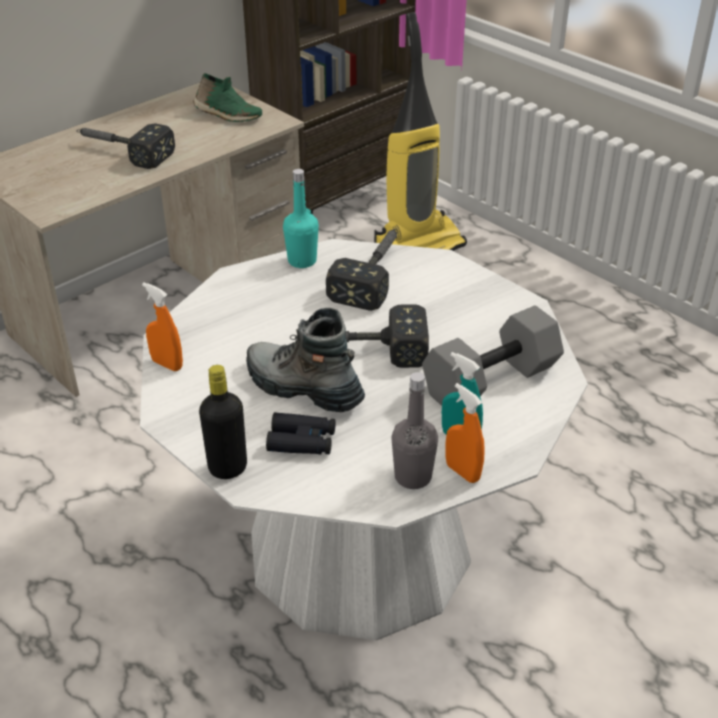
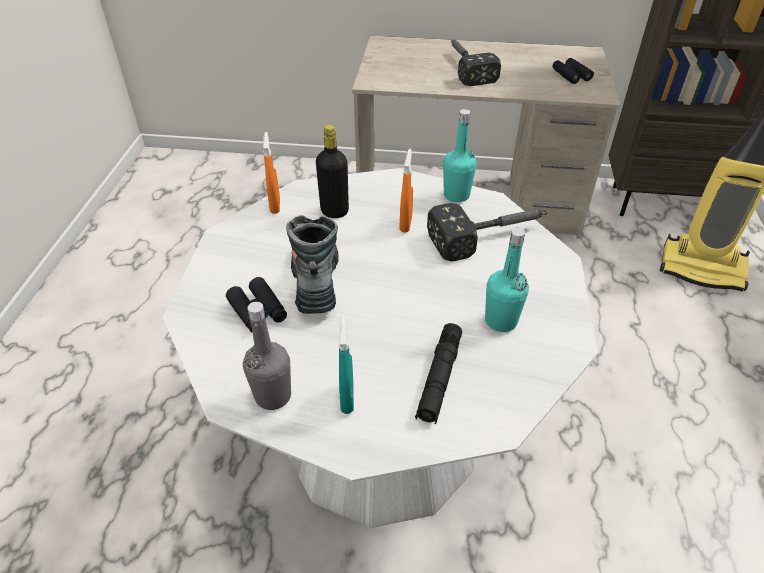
camera: 50 degrees right, 5 degrees up
(227, 115) = (571, 75): green shoe -> black binoculars
(228, 468) = (197, 292): black bottle -> black bottle (334, 211)
(358, 350) = (389, 280): hammer -> none
(462, 472) = (306, 424): orange spray bottle -> orange spray bottle (405, 224)
(469, 322) = (501, 321): none -> turquoise bottle
(491, 382) = (439, 378): grey dumbbell -> black flashlight

